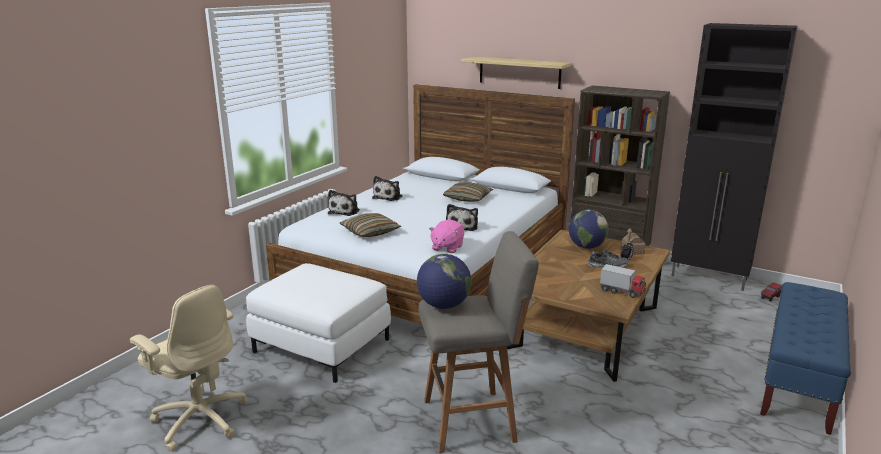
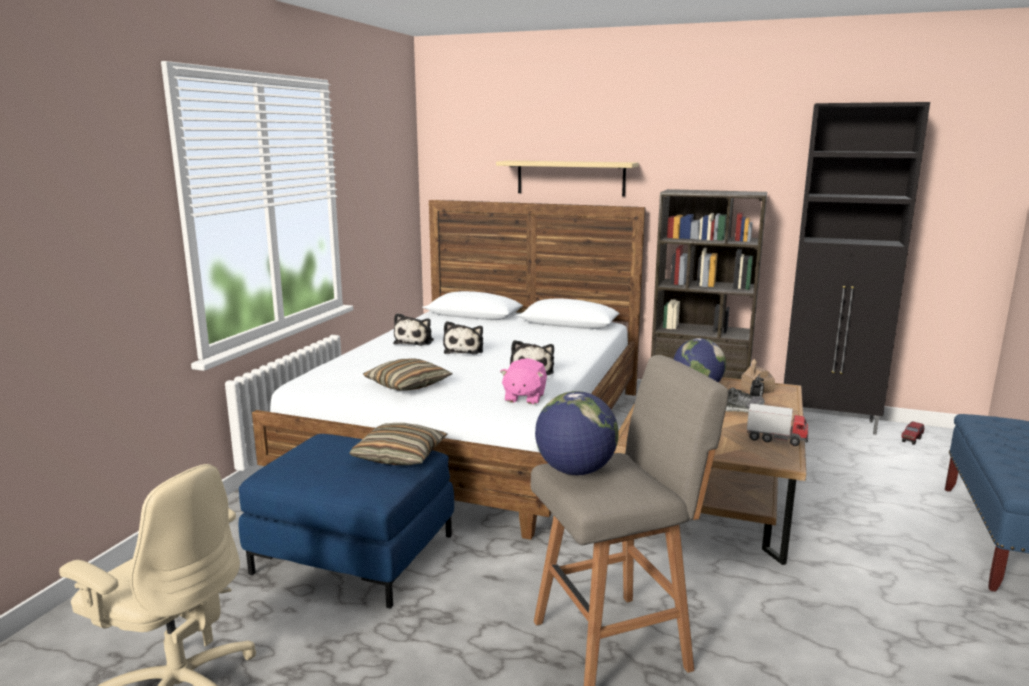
camera: 10 degrees left, 5 degrees down
(322, 345) = (354, 553): white ottoman -> blue ottoman
(345, 211) = (362, 361): plush toy -> plush toy (464, 350)
(467, 198) = (521, 338): pillow -> pillow (400, 455)

